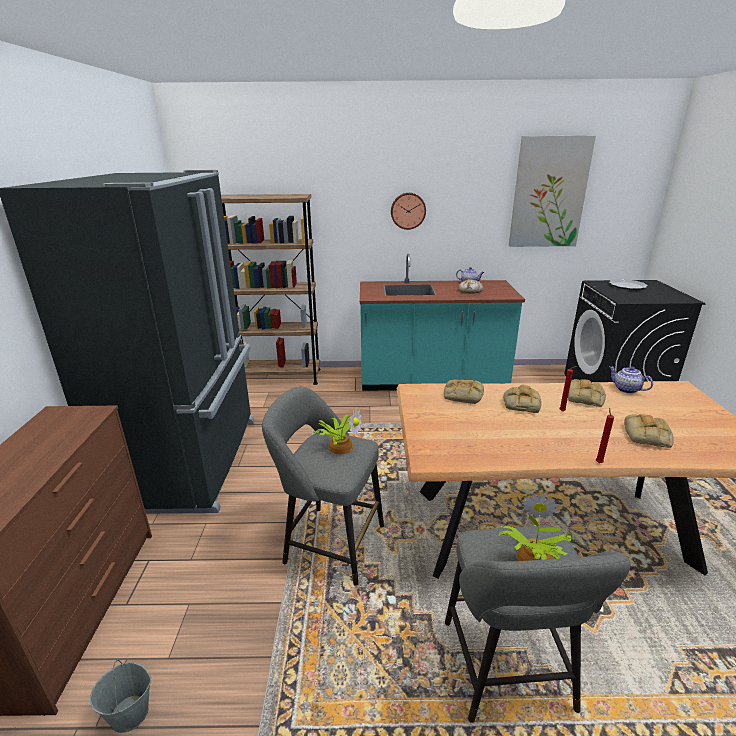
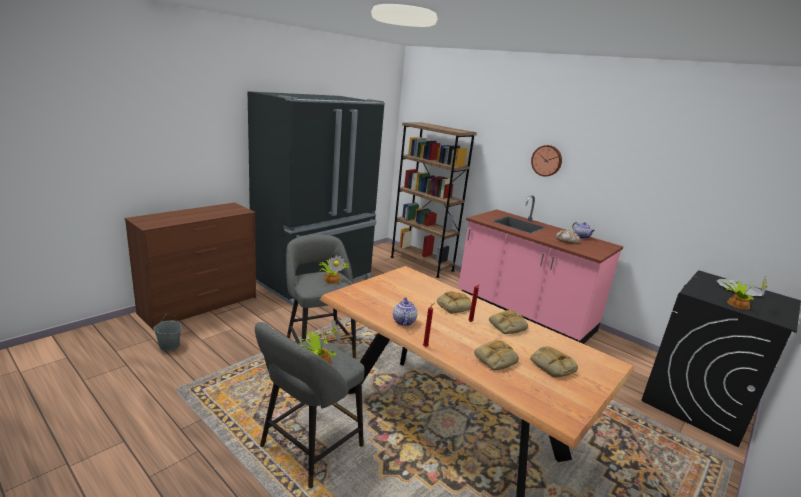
camera: 40 degrees right, 5 degrees down
(432, 381) = (523, 313): turquoise counter -> pink counter
(462, 395) = (427, 286): bread -> bread (551, 366)
(549, 193) = (687, 172): picture -> none
(625, 389) = (555, 339): teapot -> teapot (403, 321)
(652, 298) = (736, 304): none -> potted plant

